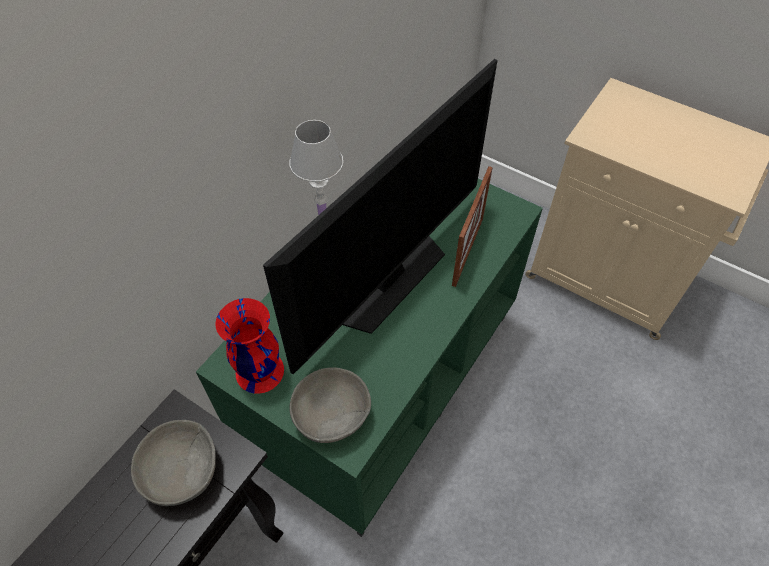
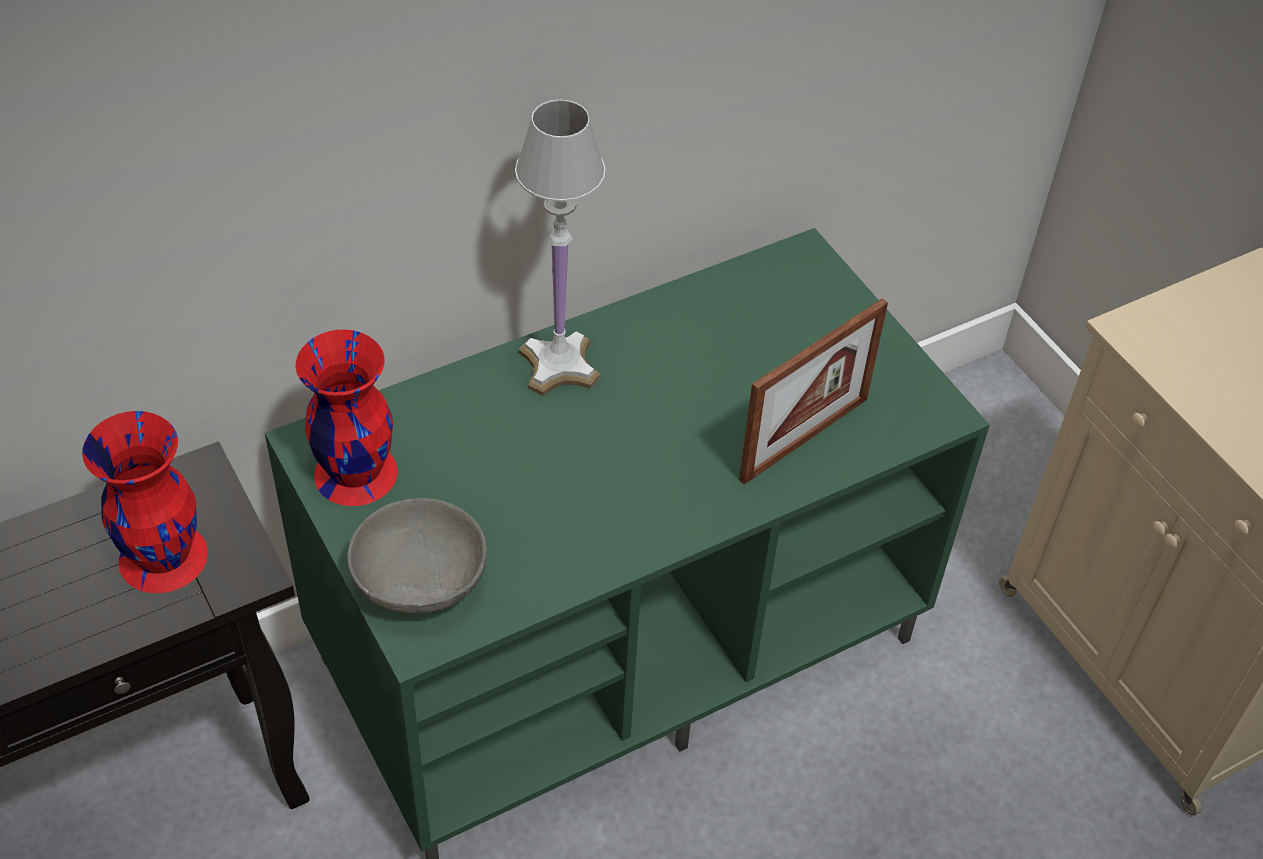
camera: 25 degrees right, 5 degrees down
(182, 471) = (163, 555): grey bowl -> red vase
(389, 279) = (642, 427): television -> none

